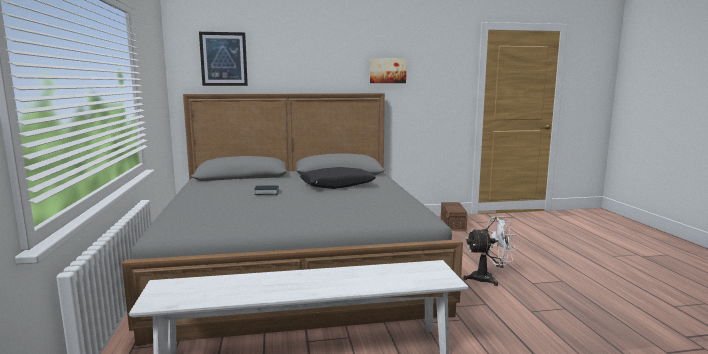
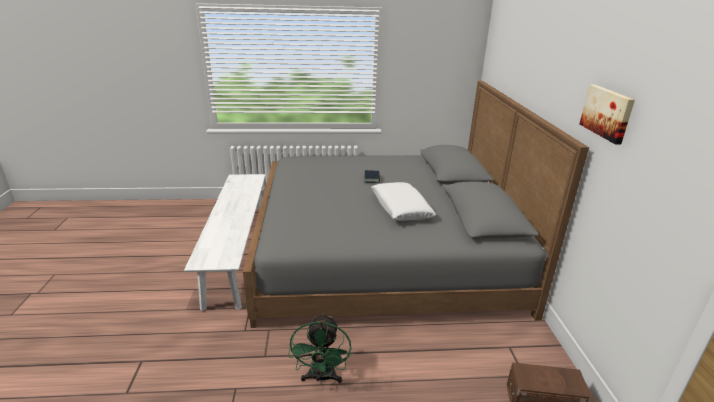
camera: 95 degrees right, 15 degrees up
(223, 59) = (505, 52): picture -> none
(337, 185) = (401, 208): black pillow -> white pillow
(488, 279) = (321, 378): white fan -> green fan

